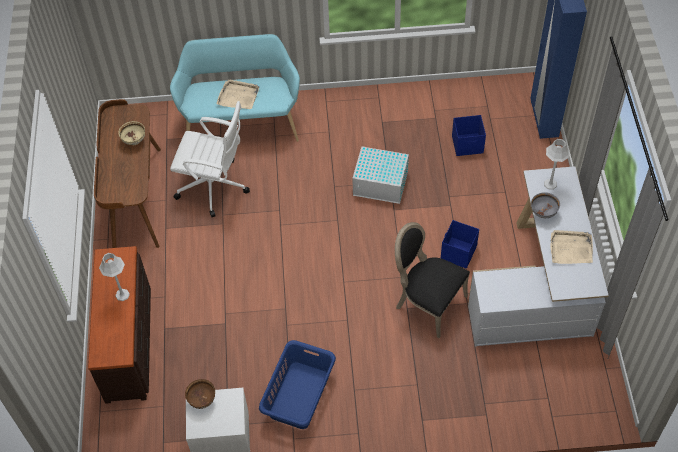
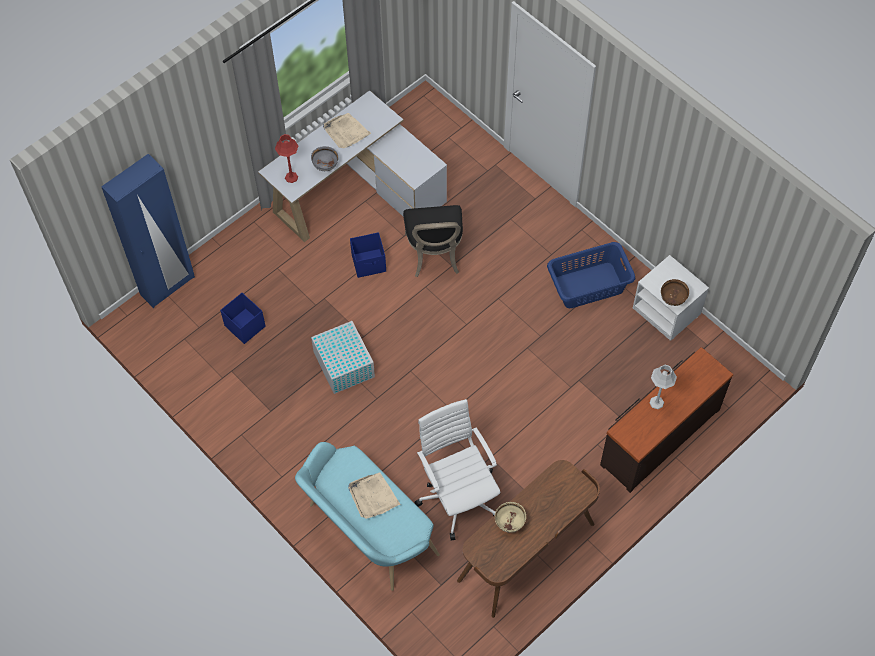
camera: 130 degrees left, 5 degrees up
(550, 184) = (291, 177): grey table lamp -> red table lamp

